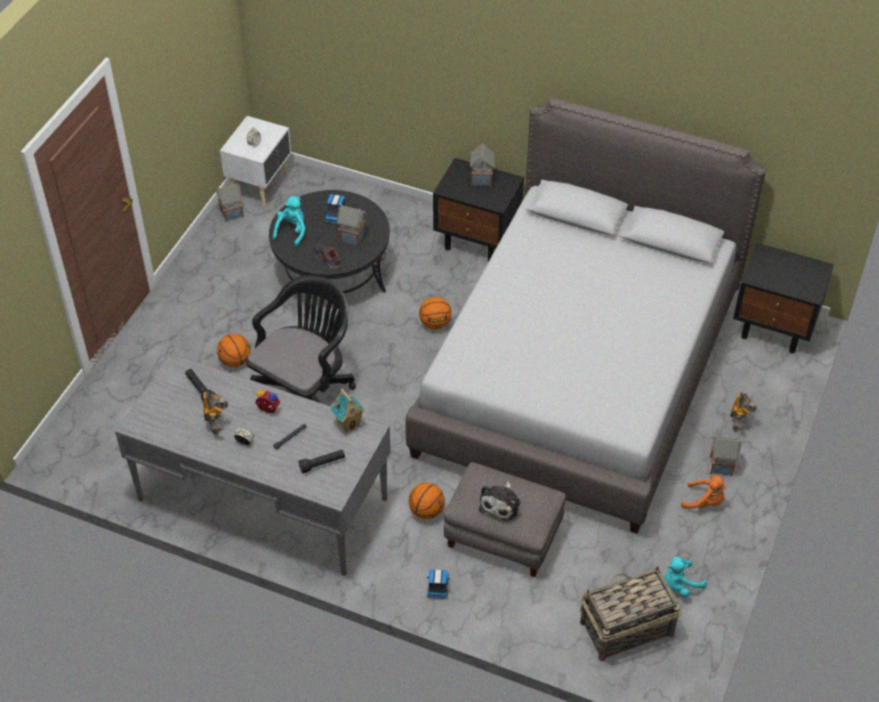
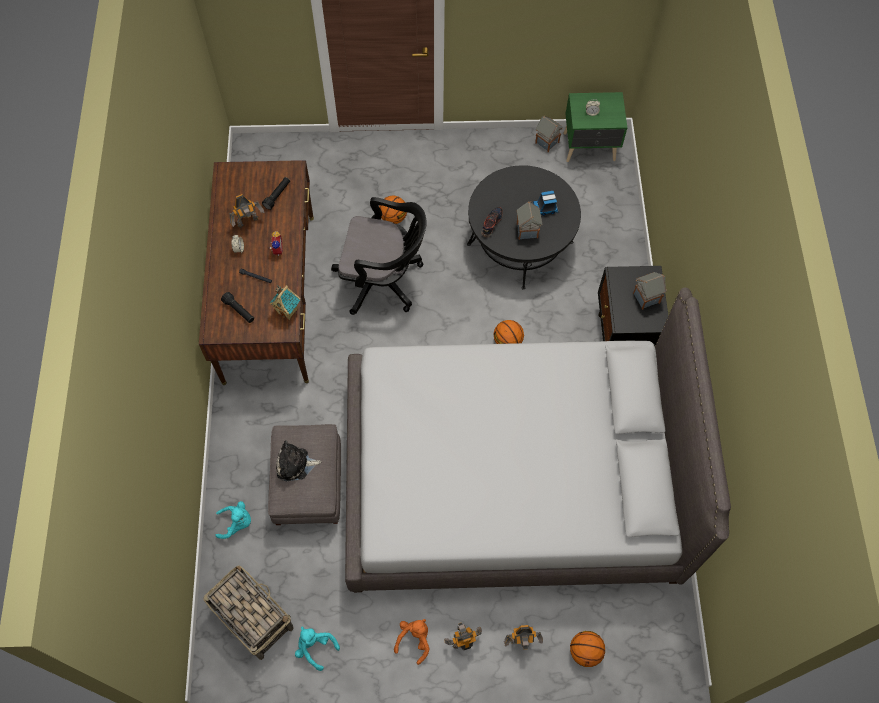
camera: 65 degrees right, 15 degrees up
(261, 186) = (590, 148): white nightstand -> green nightstand
(262, 499) = (269, 297): grey desk -> brown desk
(292, 231) = (508, 185): turquoise plush toy -> turquoise plush toy (236, 523)
(426, 511) = (307, 417): basketball -> basketball (585, 652)
(438, 587) = (237, 455): toy truck -> none
(705, 502) = (414, 639): orange plush toy -> orange plush toy turned 150 degrees counterclockwise
(722, 466) = (463, 641): toy house -> toy robot
(775, 328) = (661, 638): black nightstand -> none

